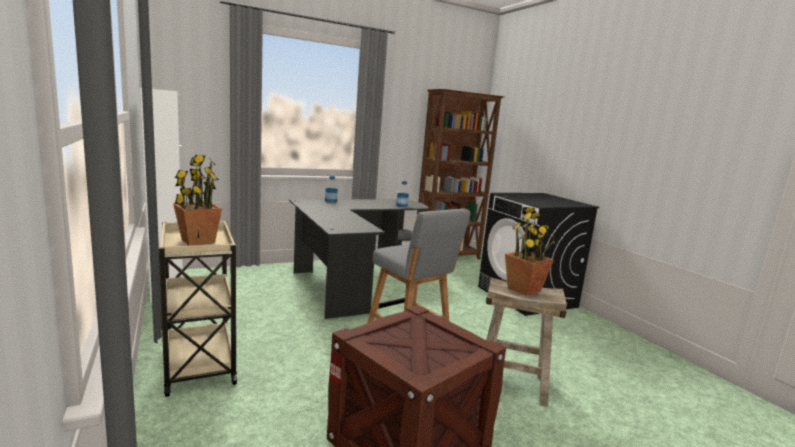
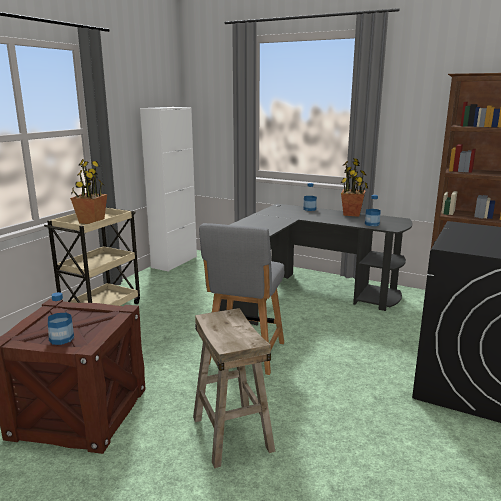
camera: 55 degrees right, 5 degrees up
(450, 352) = (61, 339): none -> bottle
(524, 289) = (233, 329): potted plant -> potted plant (352, 214)

